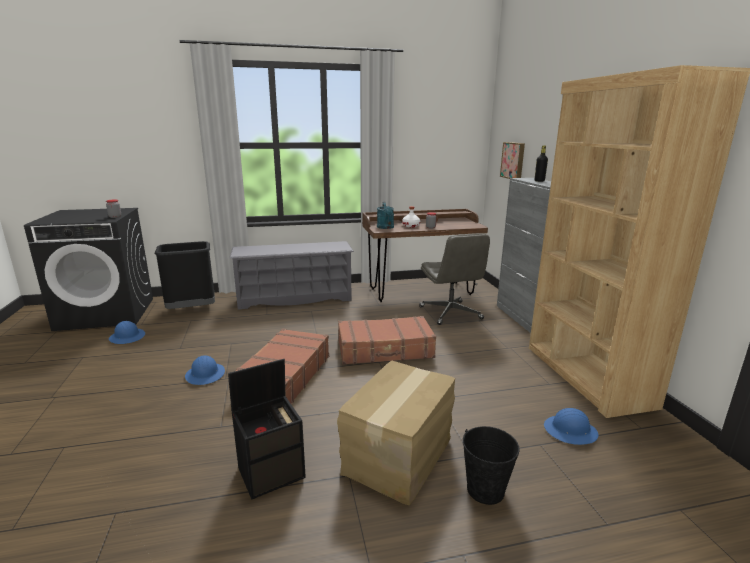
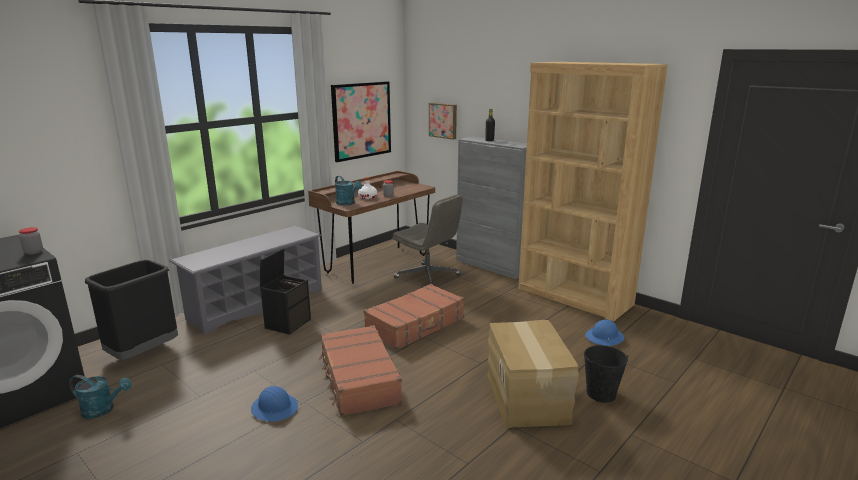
camera: 35 degrees left, 0 degrees up
(127, 337) = (103, 410): blue hard hat -> turquoise watering can
(272, 471) = (456, 450): black storage box -> black storage box (288, 323)
(434, 156) = (361, 120): none -> picture

